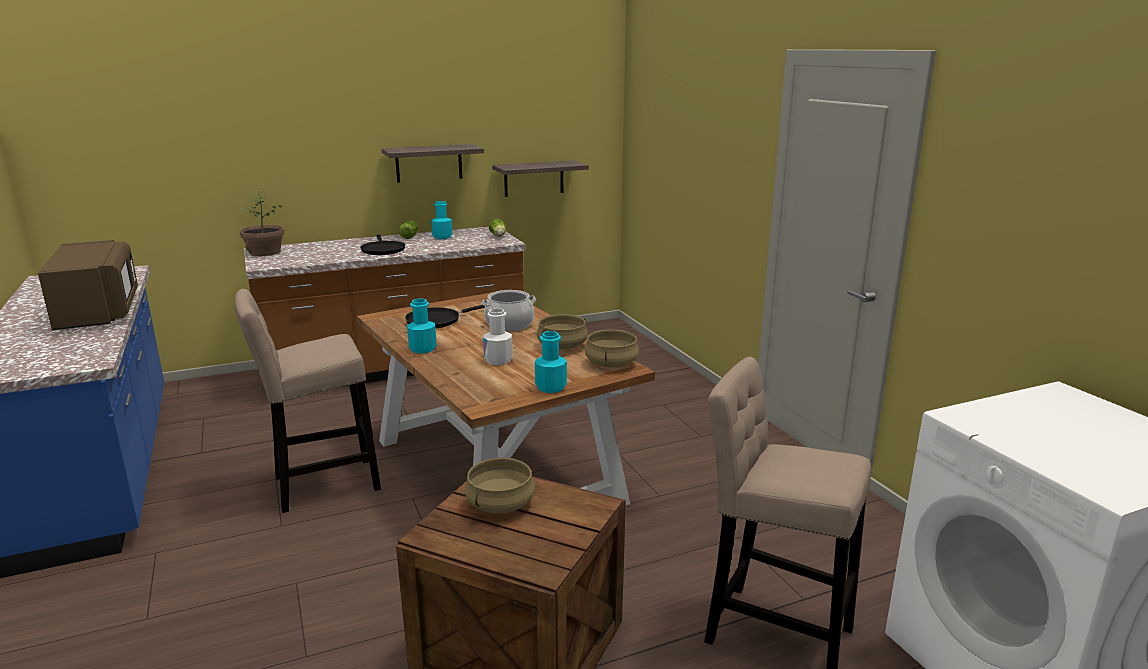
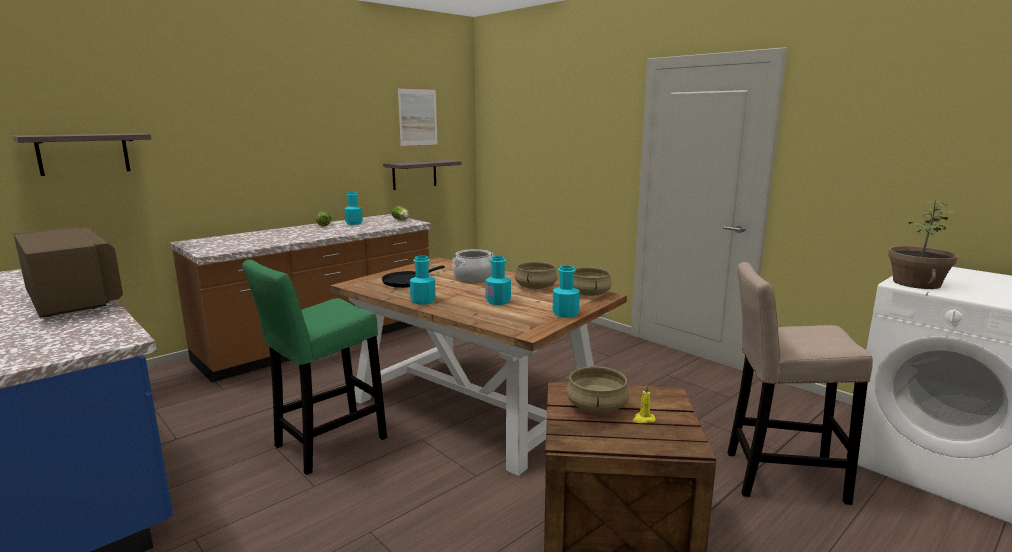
camera: 20 degrees left, 5 degrees down
(265, 252) = (197, 243): potted plant -> potted plant (915, 283)
(320, 485) = (325, 445): beige stool -> green stool
(382, 250) = (312, 234): black frying pan -> none
(429, 163) = (333, 161): shelf -> shelf (83, 154)
(498, 360) = (498, 301): white bottle -> turquoise bottle
(531, 529) = (643, 419): none -> yellow candle
(540, 108) = (418, 117): none -> picture

